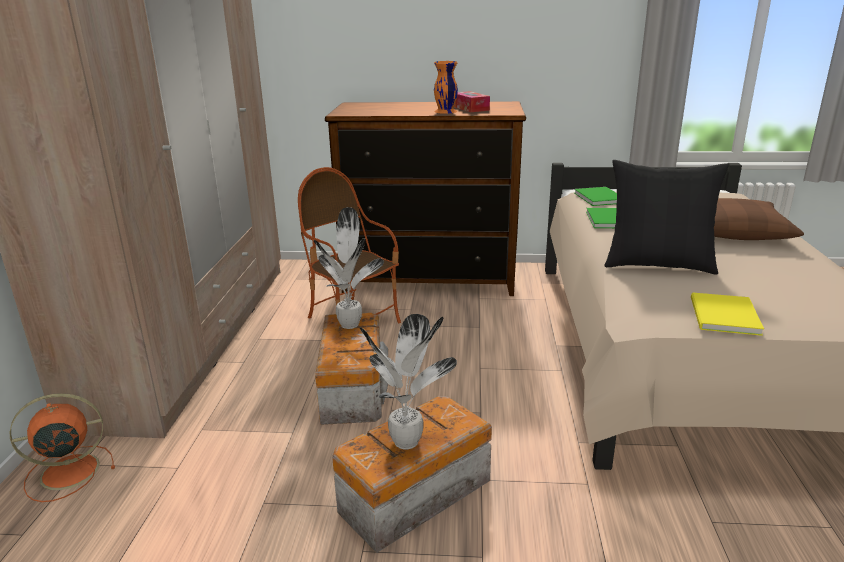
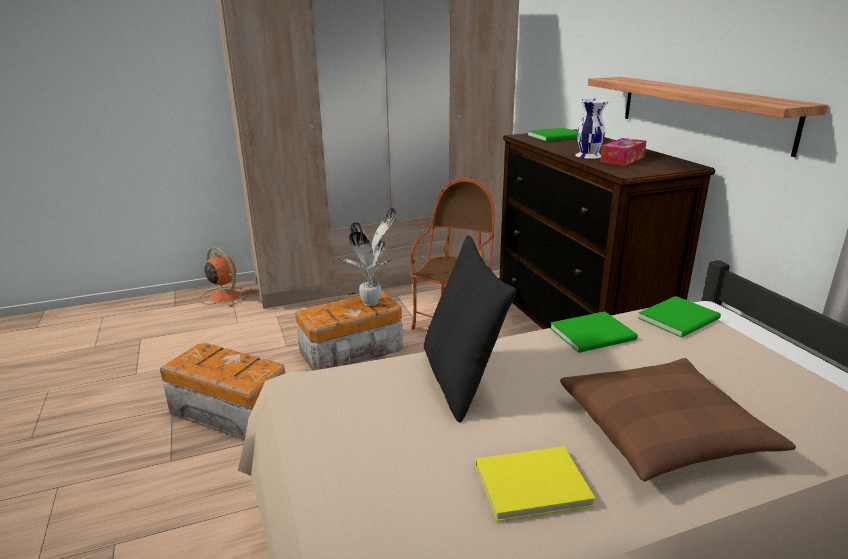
camera: 65 degrees right, 0 degrees up
(363, 108) = (557, 136): none -> green book
(408, 443) = (212, 365): potted plant -> none
(445, 111) = (588, 155): orange vase -> white vase
(491, 62) = (701, 111): none -> shelf
(722, 317) = (323, 430): yellow book -> yellow book (528, 483)

